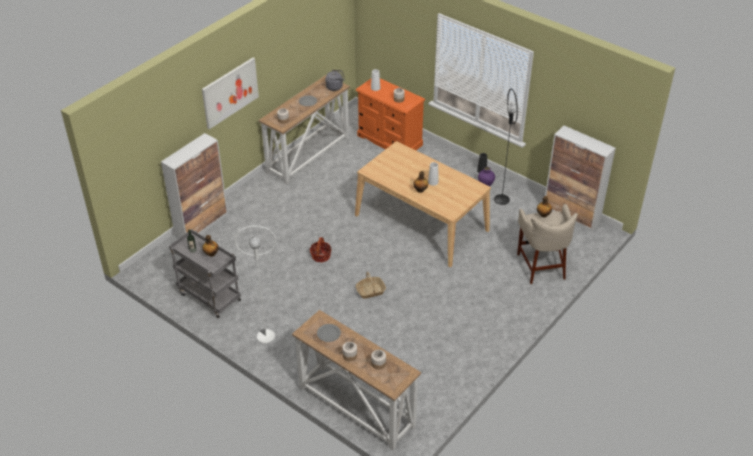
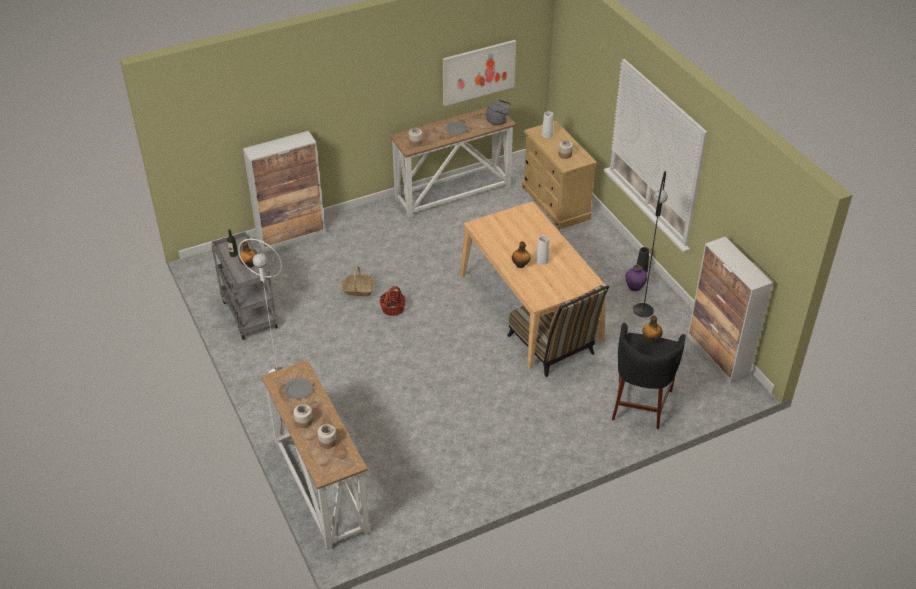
camera: 25 degrees right, 0 degrees up
(230, 92) = (351, 92): picture -> picture (478, 72)
(370, 291) = (421, 365): basket -> basket (358, 290)
(389, 140) = (555, 203): orange dresser -> beige dresser
(458, 247) = (554, 348): none -> chair
(542, 266) = (640, 403): beige stool -> black stool

